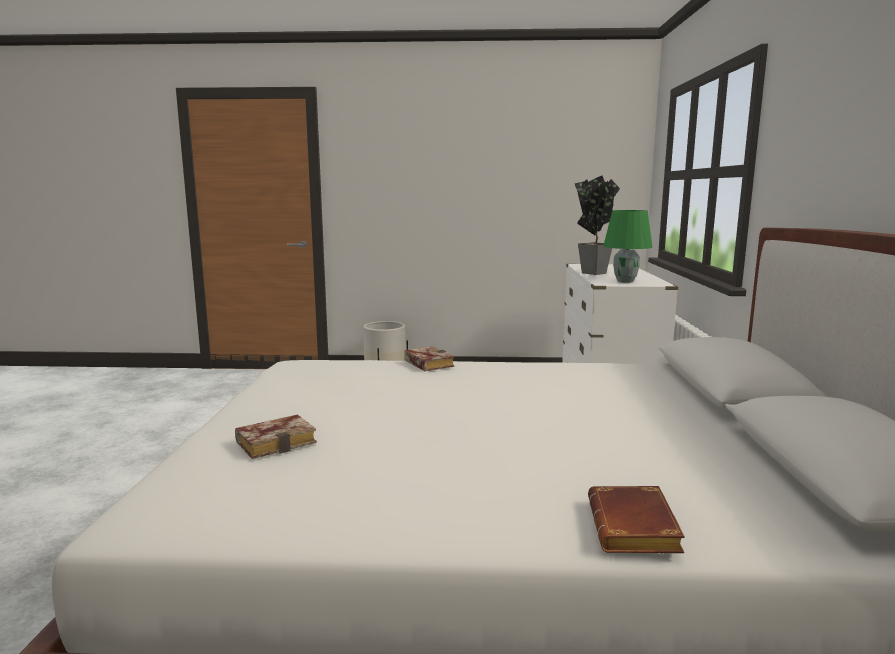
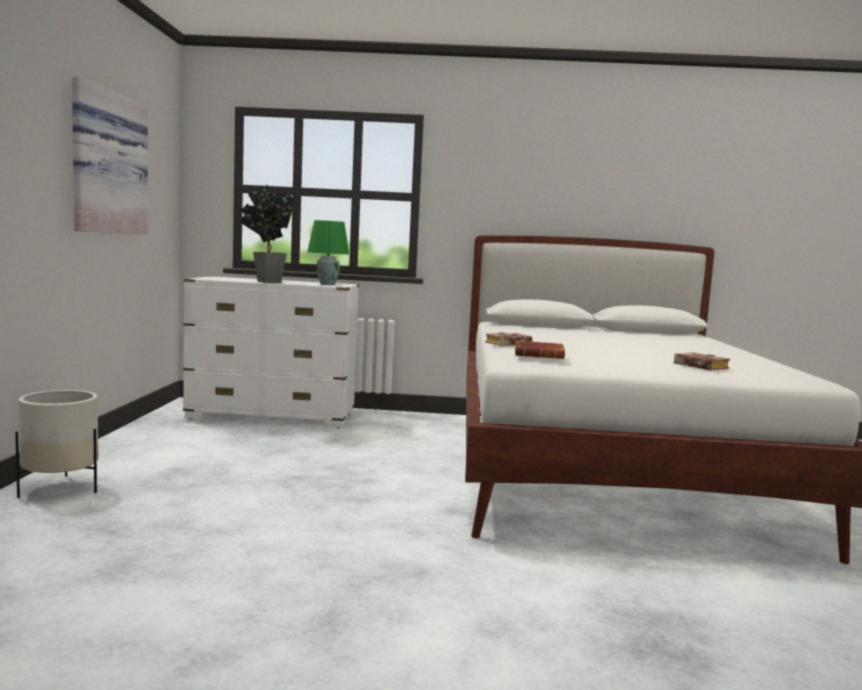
camera: 90 degrees left, 5 degrees down
(507, 173) = (105, 163): none -> picture
(636, 530) = (721, 345): brown book -> brown book (540, 355)

